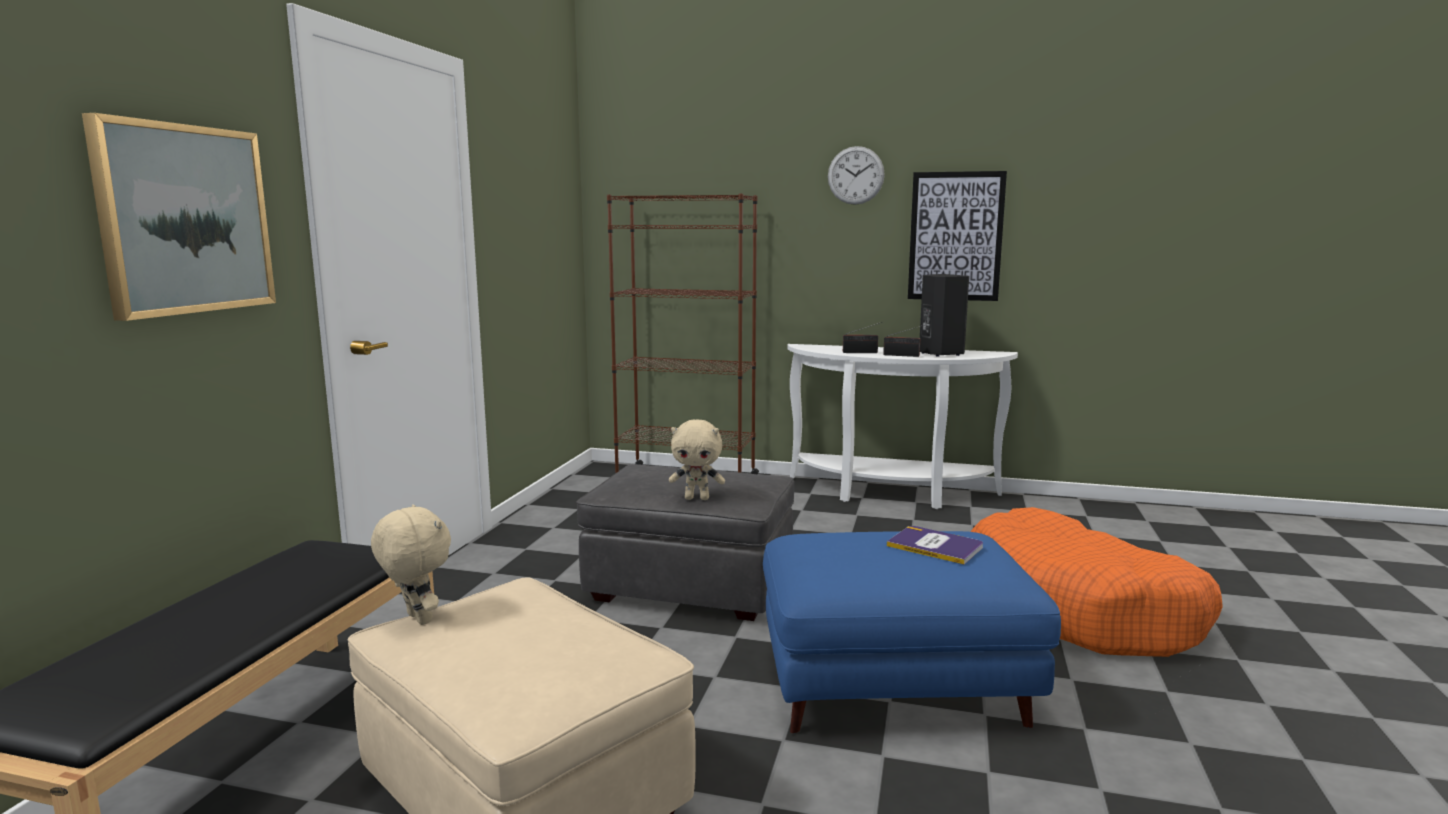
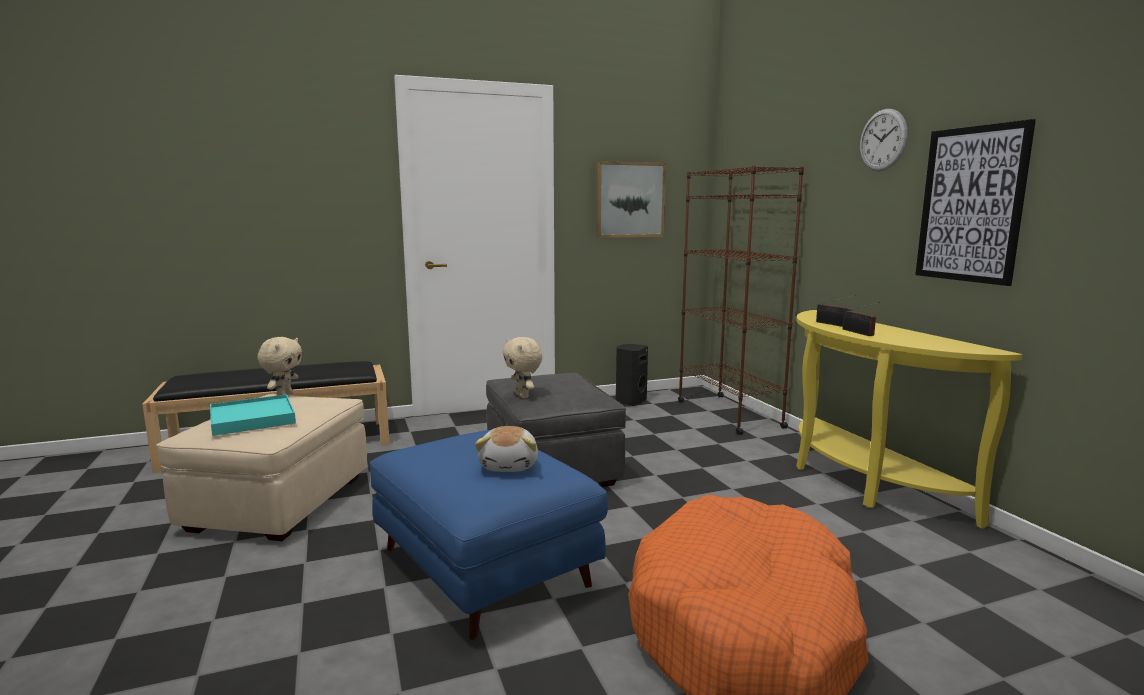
camera: 55 degrees right, 0 degrees up
(185, 219) = (313, 191): picture -> picture (630, 200)
(531, 653) = (252, 419): none -> turquoise tray
(890, 494) = (858, 481): white console table -> yellow console table
(935, 546) = (510, 465): book -> plush toy
(939, 354) = (907, 338): black speaker -> black speaker (630, 401)

